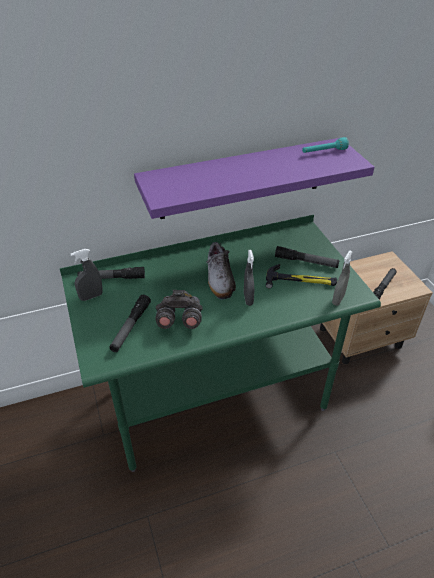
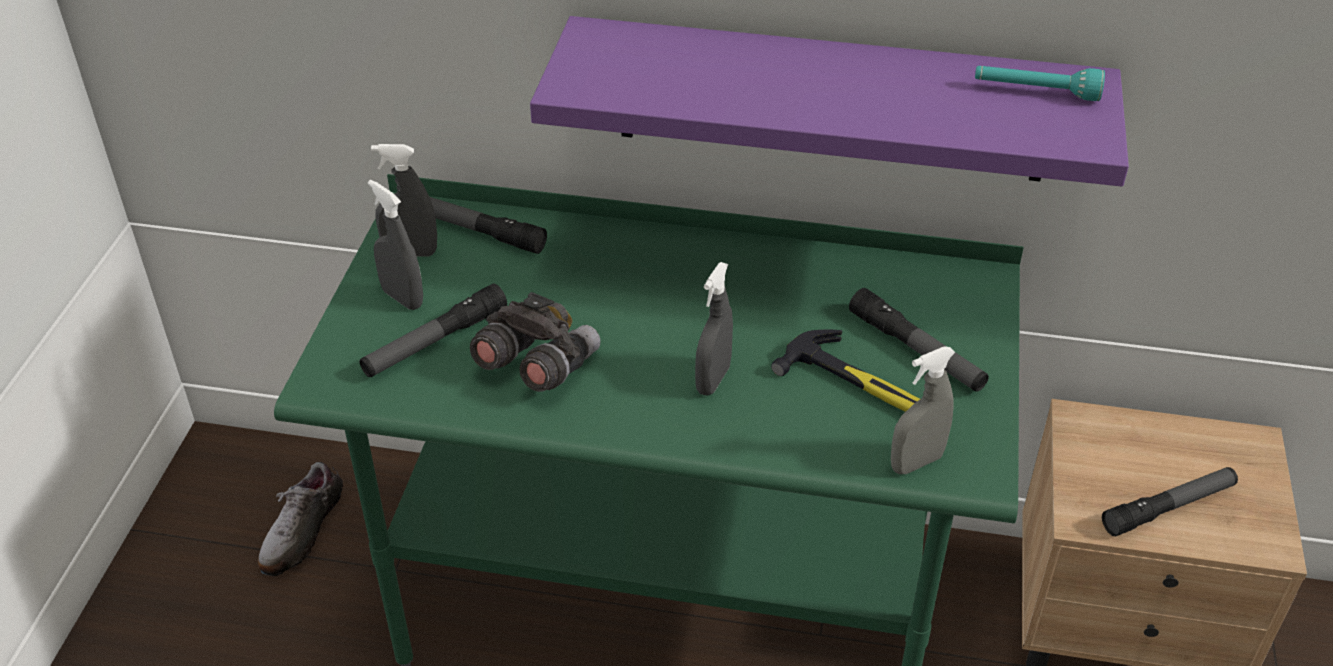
camera: 30 degrees right, 0 degrees up
(102, 315) = (402, 298): none -> grey spray bottle
(219, 278) = (689, 313): shoe -> shoe (302, 531)

